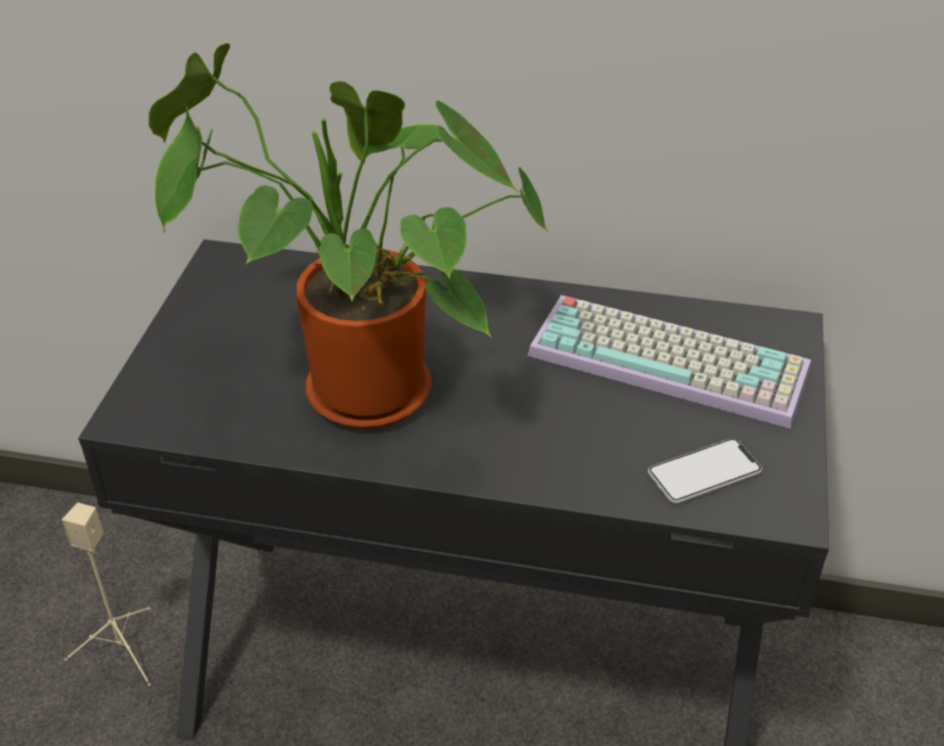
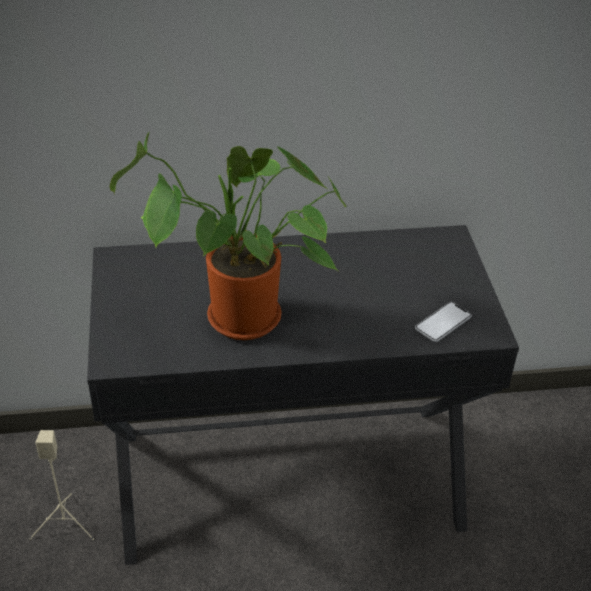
camera: 20 degrees left, 0 degrees up
(673, 360) = (400, 266): keyboard -> none

